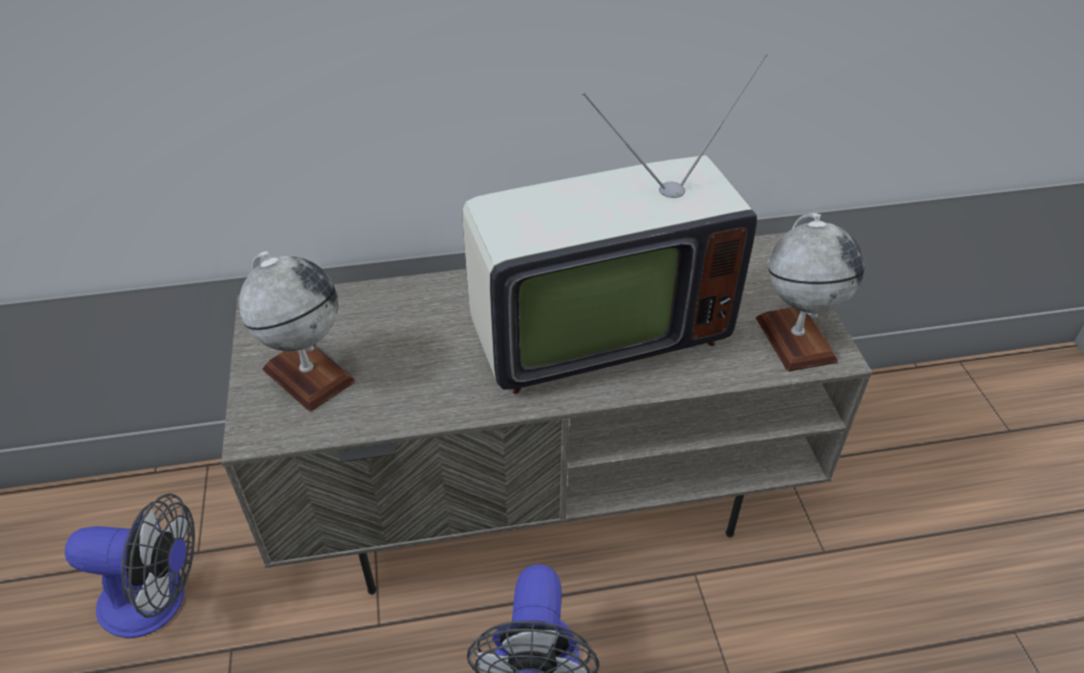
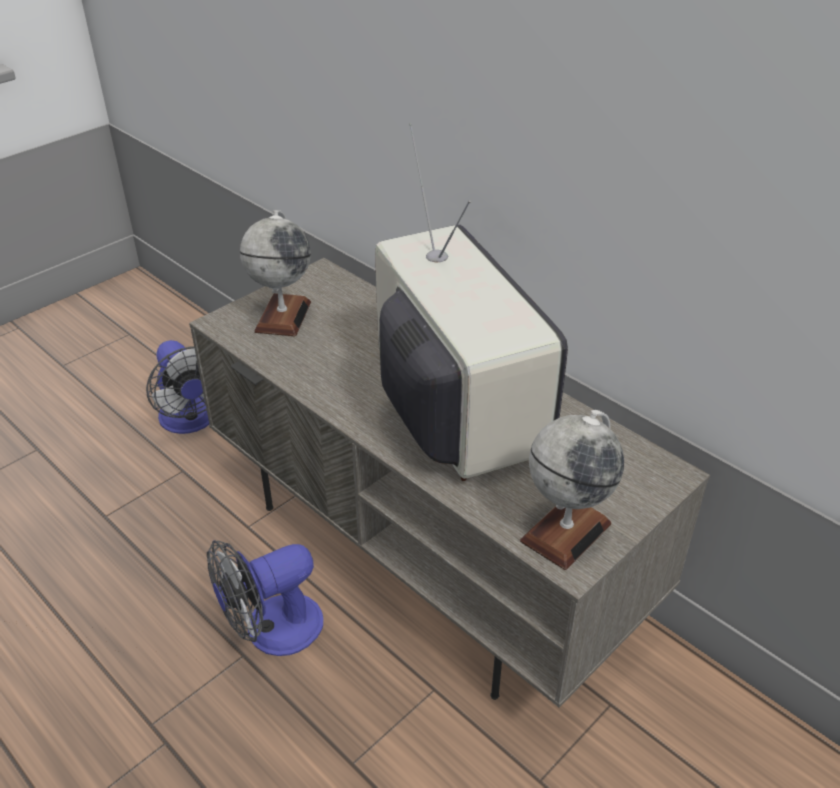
camera: 55 degrees right, 5 degrees down
(591, 330) = (451, 414): television -> television turned 150 degrees counterclockwise

